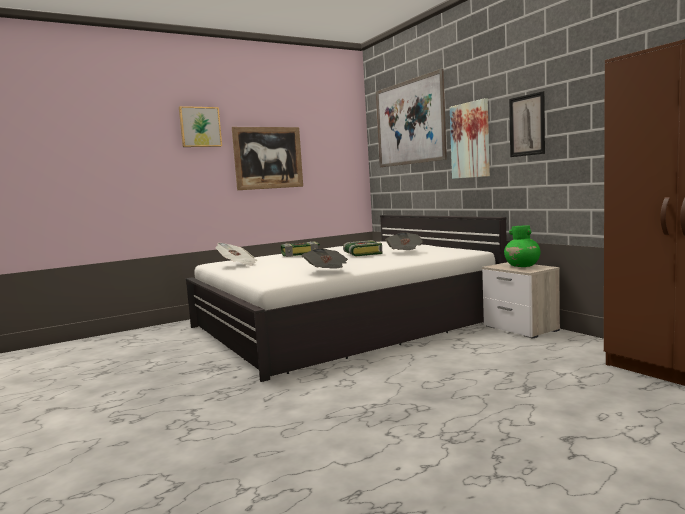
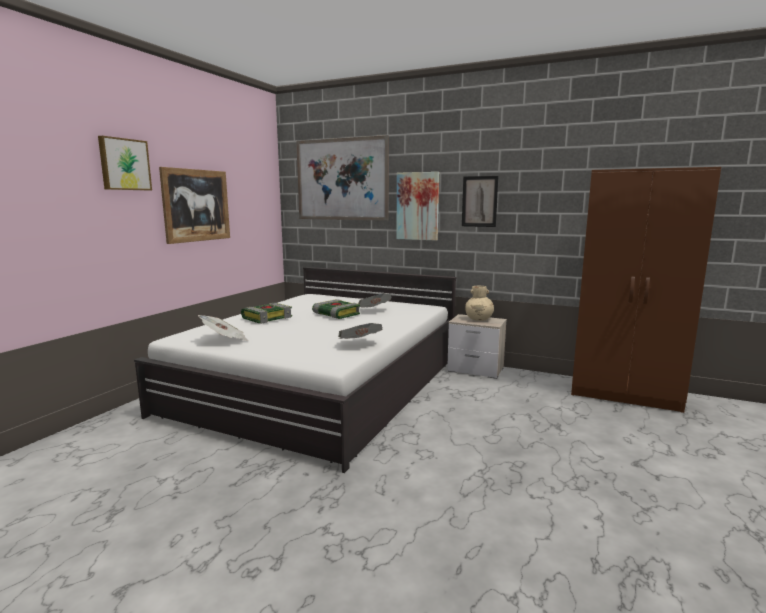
camera: 35 degrees left, 5 degrees up
(522, 266) = (479, 319): green vase -> beige vase

